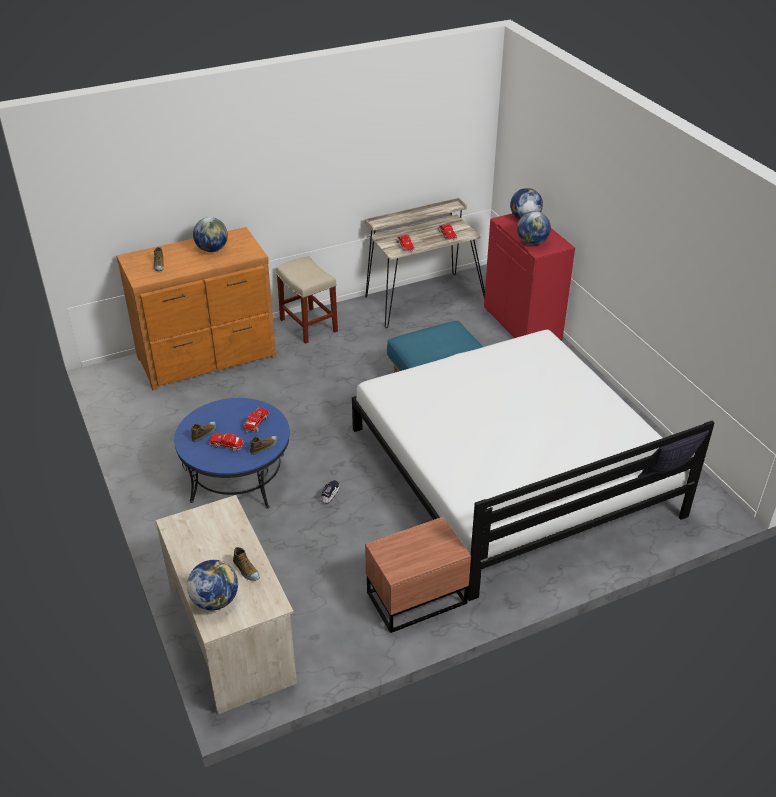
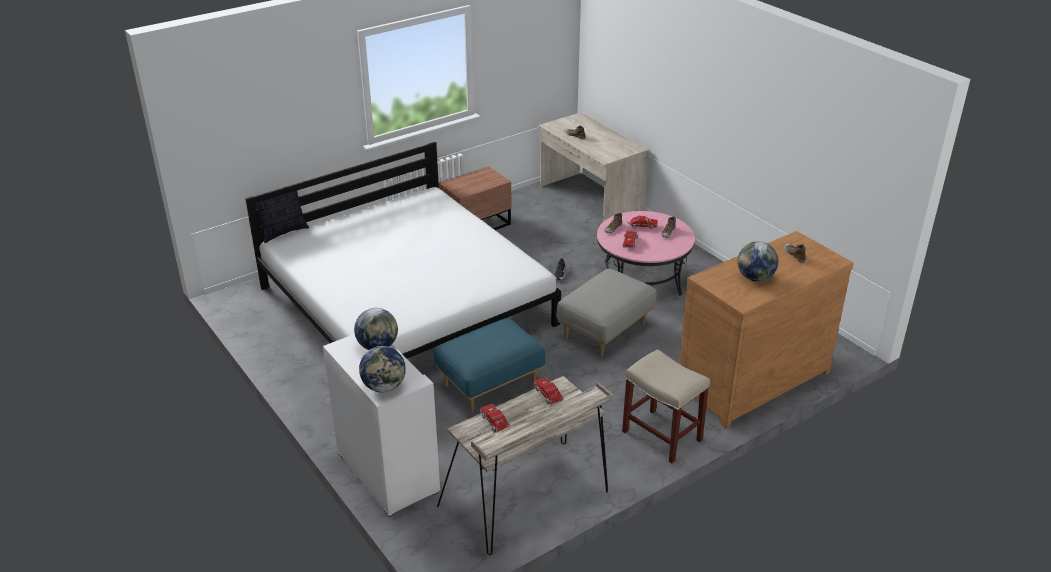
camera: 170 degrees right, 5 degrees down
(215, 600) = (585, 124): globe -> none
(237, 477) = (642, 277): blue coffee table -> pink coffee table
(311, 416) = (605, 331): none -> grey ottoman
(523, 323) = (386, 472): red cabinet -> white cabinet

